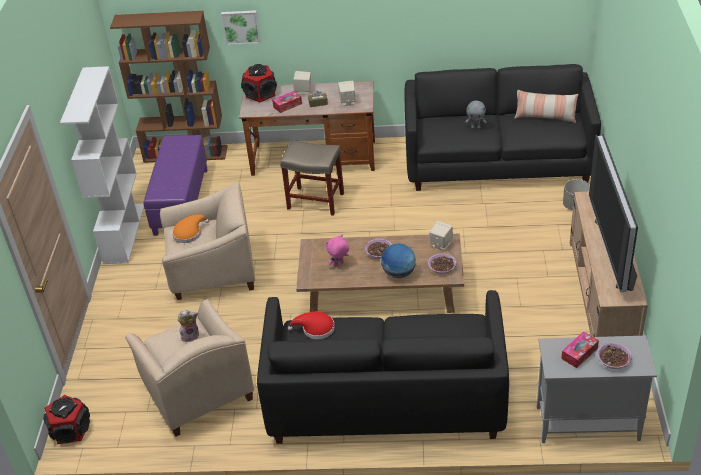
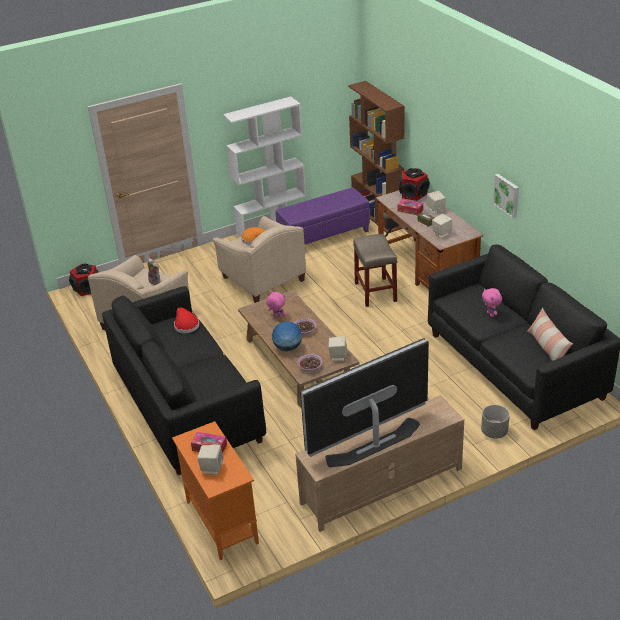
camera: 60 degrees right, 5 degrees down
(241, 26) = (422, 133): picture -> picture (507, 195)
(475, 127) = (491, 314): grey plush toy -> pink plush toy
(586, 423) = (221, 521): grey cabinet -> orange cabinet
(613, 360) = (212, 468): bowl -> beige speaker

